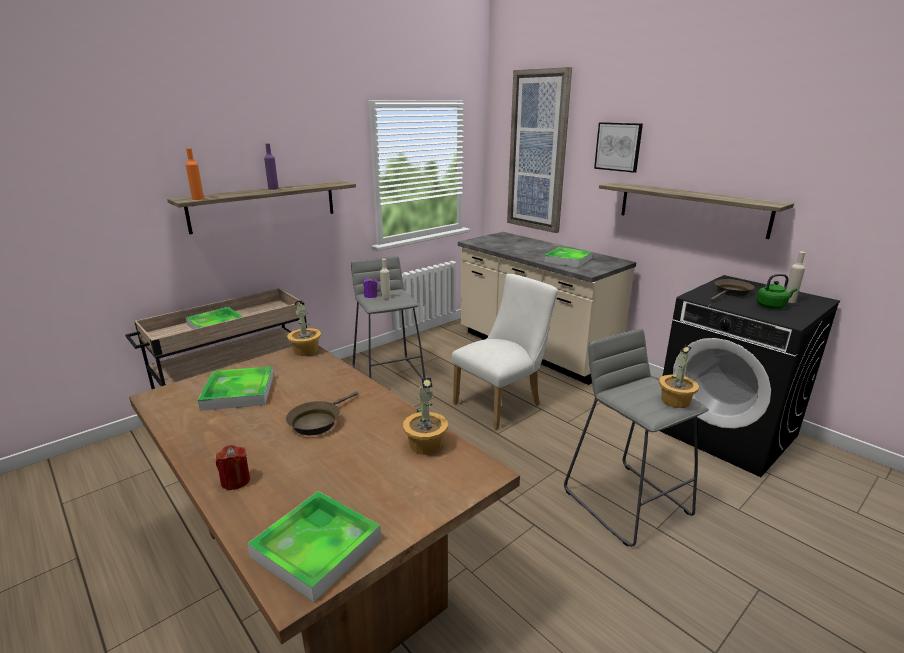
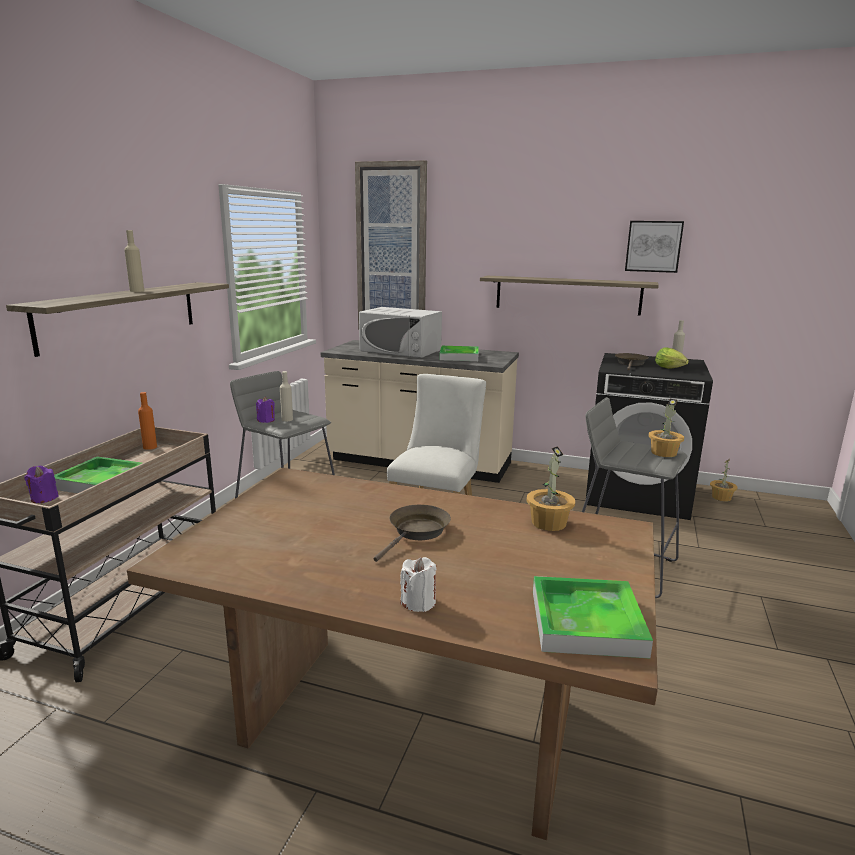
camera: 30 degrees left, 5 degrees down
(176, 331) = (44, 498): none -> purple candle
(198, 199) = (63, 302): orange bottle -> orange bottle (150, 447)
(235, 481) = (418, 602): red candle -> white candle
(239, 392) = (279, 530): tray -> none
(273, 189) = (137, 291): purple bottle -> beige bottle
(306, 351) = (294, 477): potted plant -> potted plant (721, 497)
(318, 421) = (417, 532): brown frying pan -> brown frying pan turned 150 degrees counterclockwise
(525, 247) = (400, 350): none -> white microwave
(618, 147) = (486, 240): picture -> picture (653, 246)
(772, 306) = (671, 368): green kettle -> lettuce

